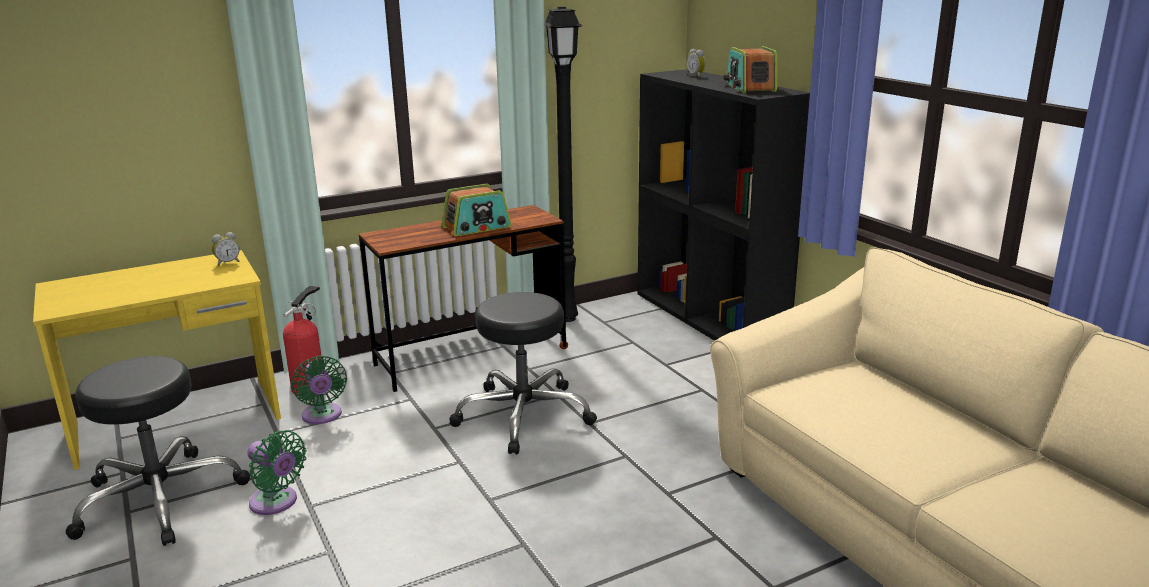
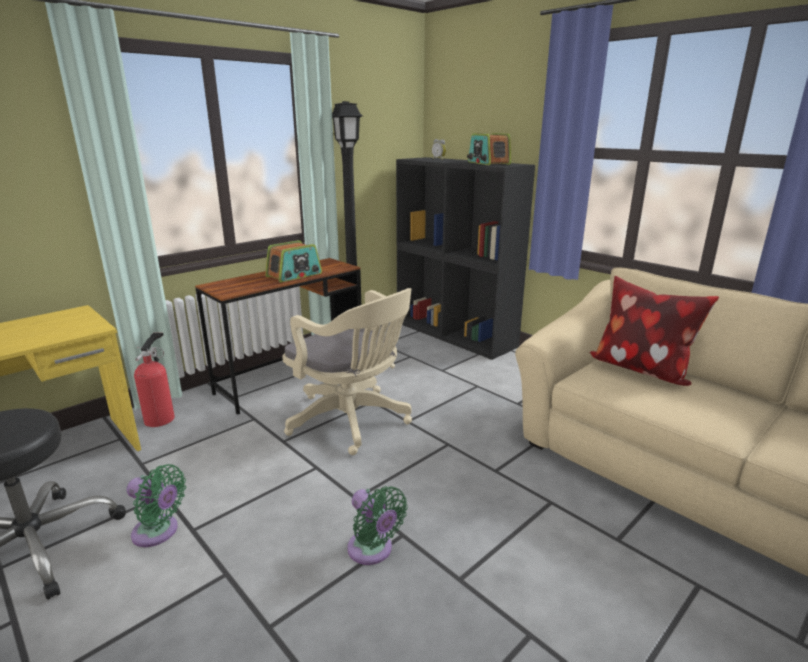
camera: 15 degrees left, 0 degrees up
(227, 263) = (78, 316): alarm clock -> none
(322, 416) = (180, 443): green fan -> green fan (372, 551)
(523, 415) = (353, 421): black stool -> beige office chair
(870, 386) = (640, 369): none -> pillow

